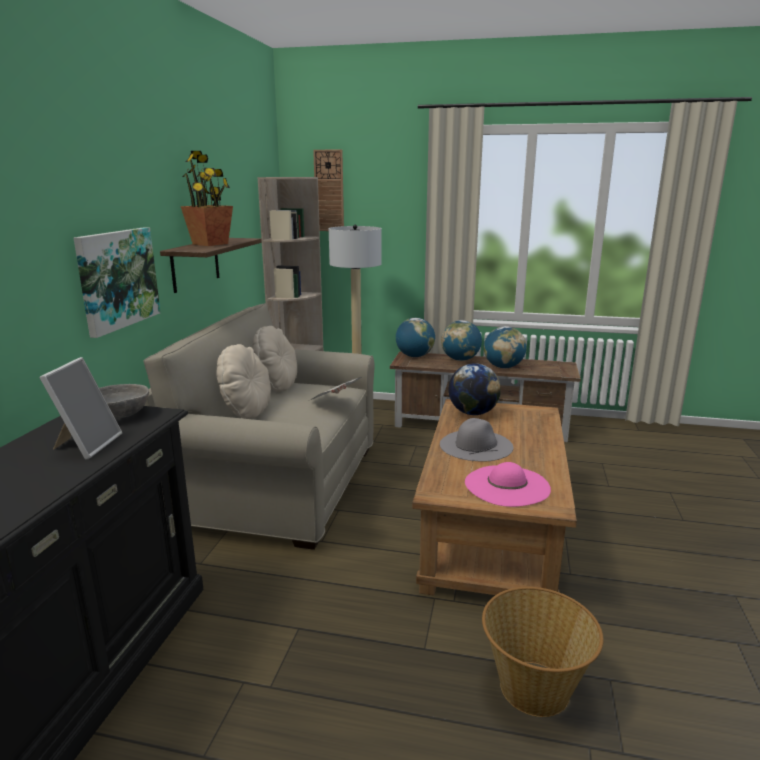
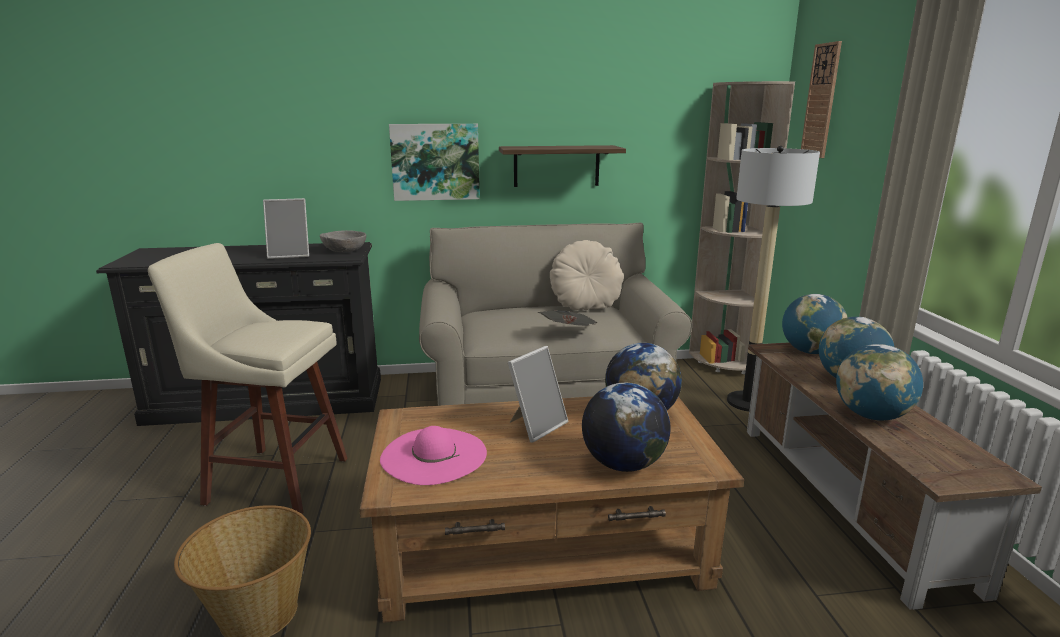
camera: 70 degrees right, 0 degrees up
(210, 244) = (556, 146): potted plant -> none
(247, 413) = (509, 310): beige pillow -> none
(308, 679) = (275, 480): none -> beige stool
(476, 445) = (536, 426): grey hat -> picture frame
(536, 430) = (623, 464): none -> globe

